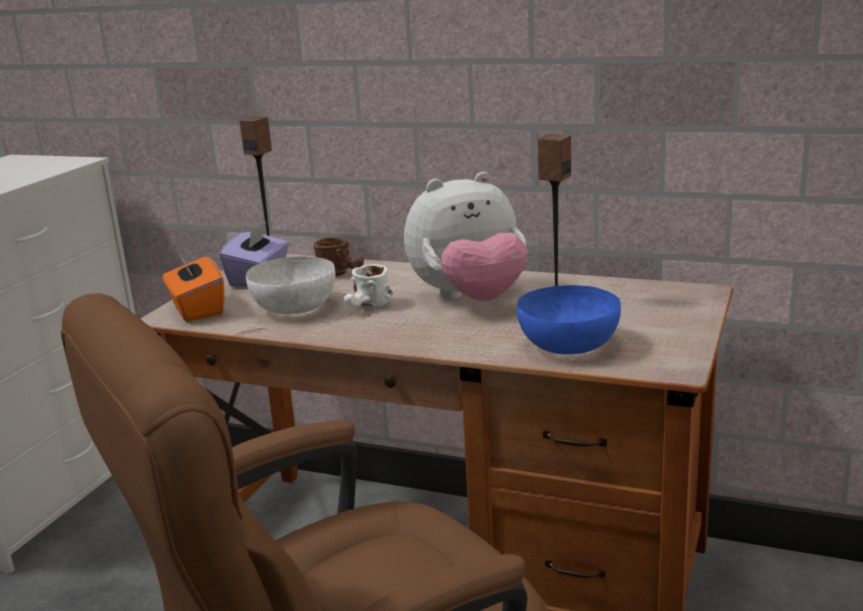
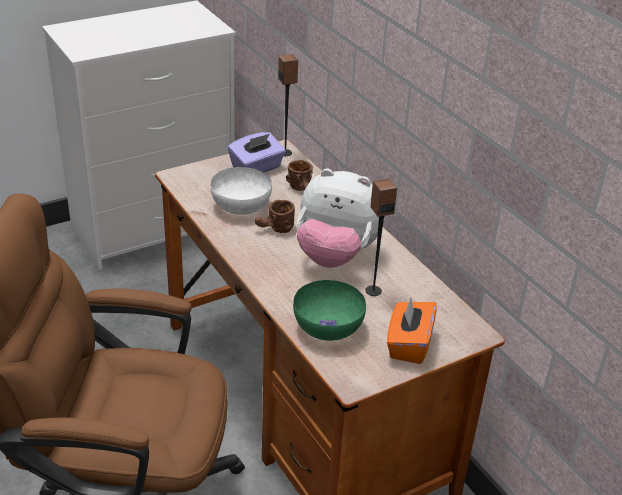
camera: 35 degrees right, 15 degrees up
(197, 309) = (195, 178): orange tissue box -> orange tissue box (408, 345)
(368, 308) = (274, 230): white mug -> brown mug
(568, 346) = (327, 327): blue bowl -> green bowl

